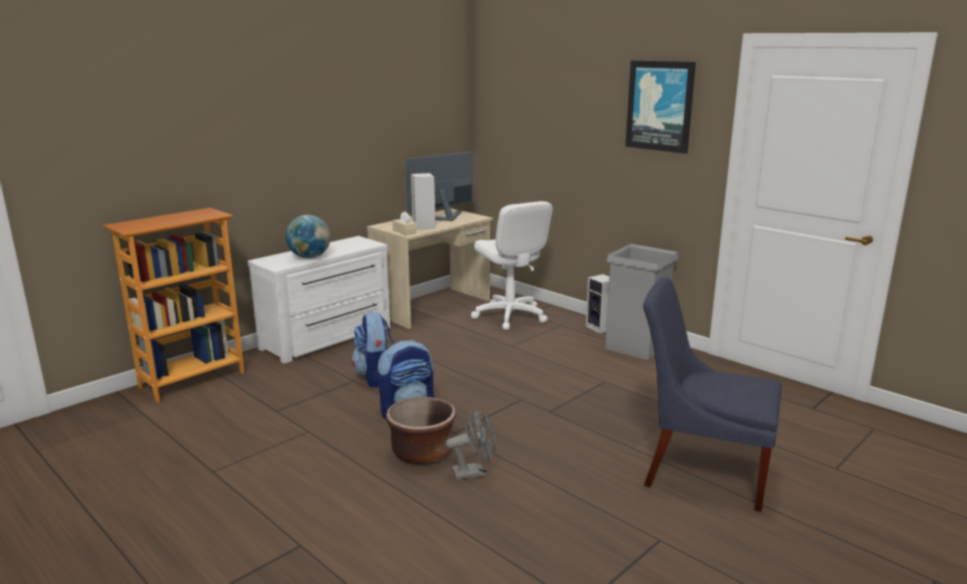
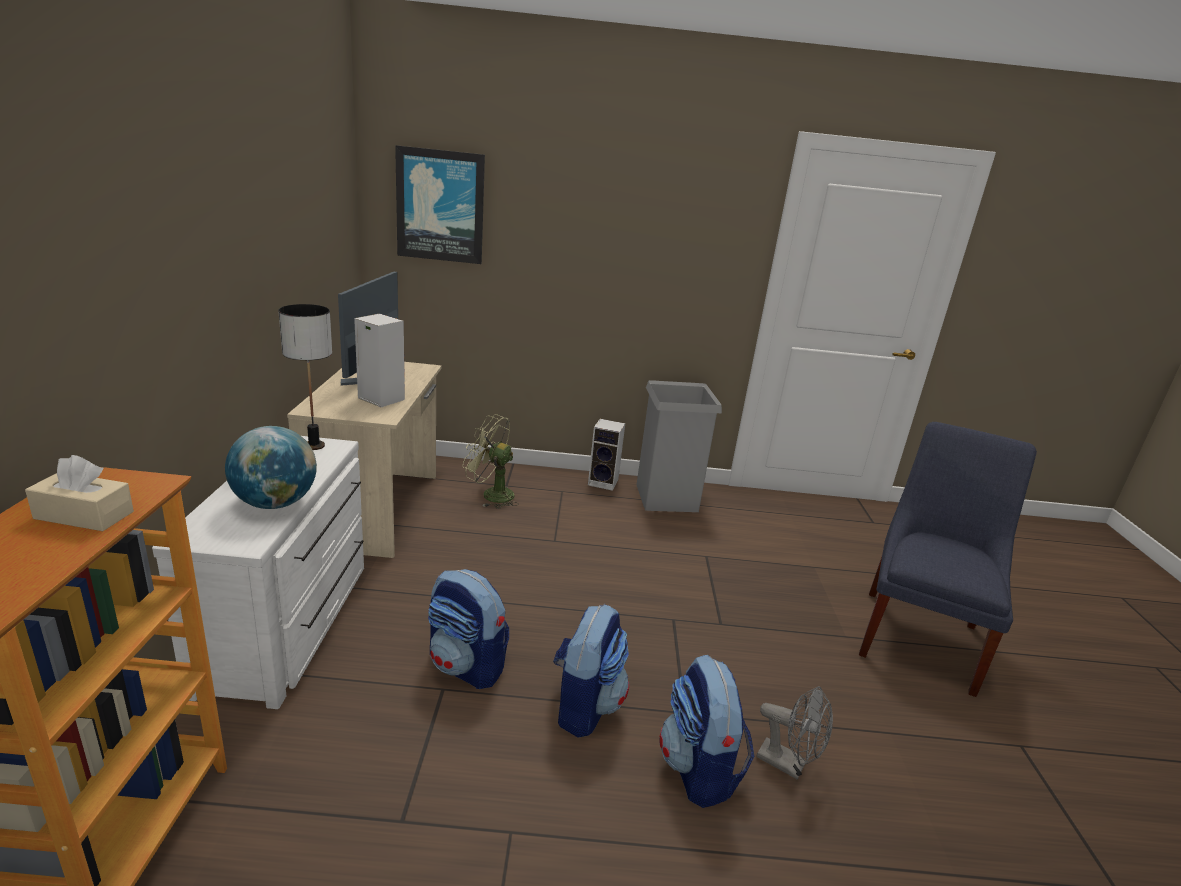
camera: 45 degrees left, 5 degrees up
(364, 242) = (314, 446): none -> table lamp
(404, 232) = (371, 414): beige tissue box -> beige tissue box (84, 515)
(422, 452) = (699, 769): brown planter -> backpack
(474, 472) = (788, 764): grey fan -> grey fan turned 90 degrees clockwise
(509, 316) = (491, 494): white office chair -> green fan
(660, 106) = (685, 212): picture -> picture (440, 206)
(700, 470) = (919, 636): blue chair -> blue chair turned 135 degrees clockwise

